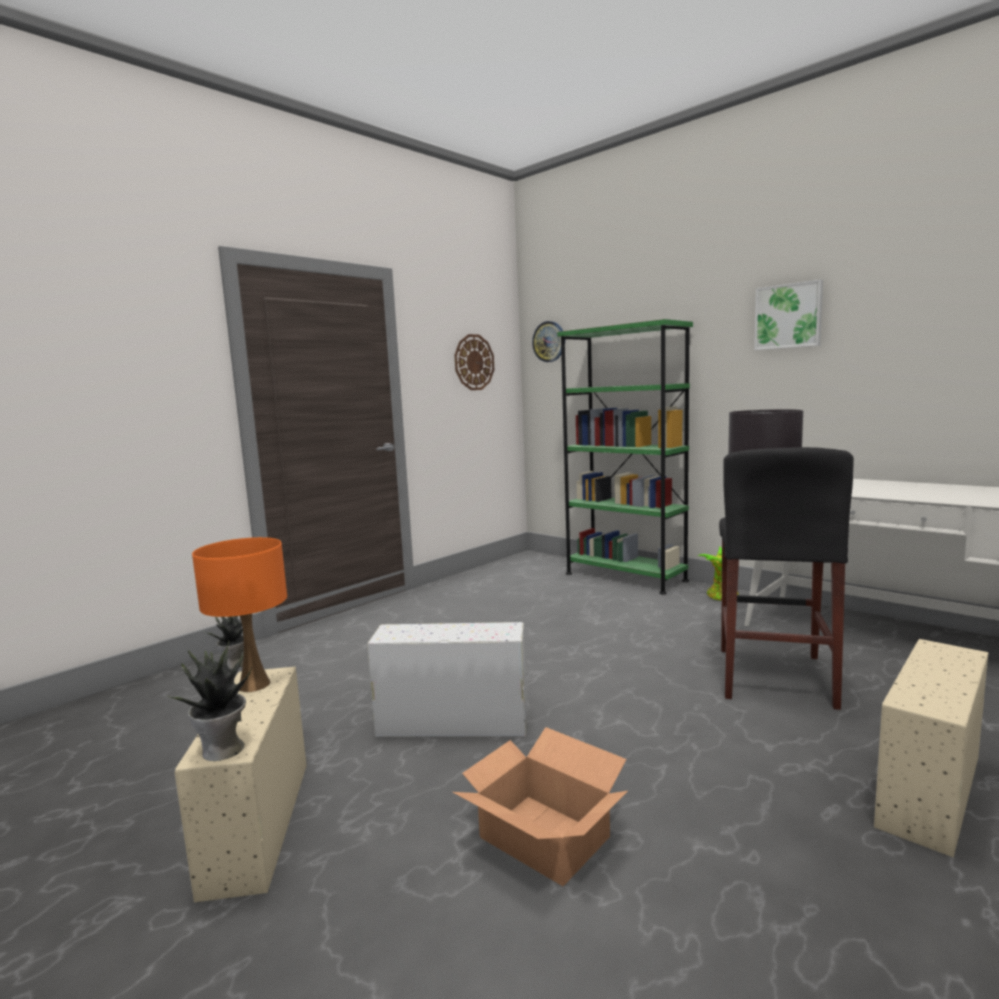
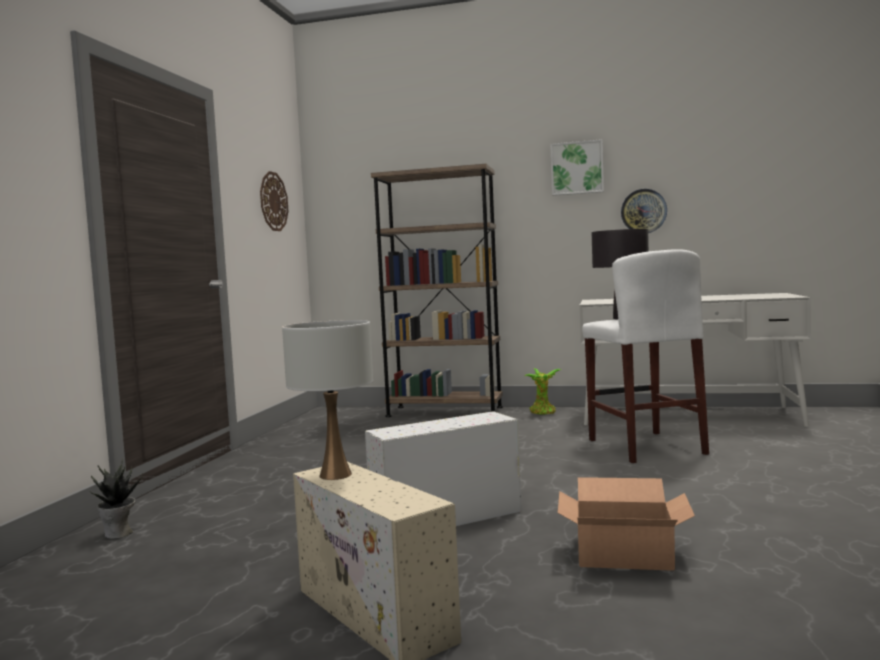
camera: 30 degrees left, 5 degrees down
(223, 751) = (411, 504): potted plant -> none
(254, 684) = (335, 475): orange table lamp -> white table lamp
(549, 341) = (340, 186): wall clock -> wall clock (643, 211)
(625, 577) = (444, 412): green bookcase -> brown bookcase
(774, 676) = (645, 446): black stool -> white stool
(929, 791) = (805, 478): beige storage box -> none

